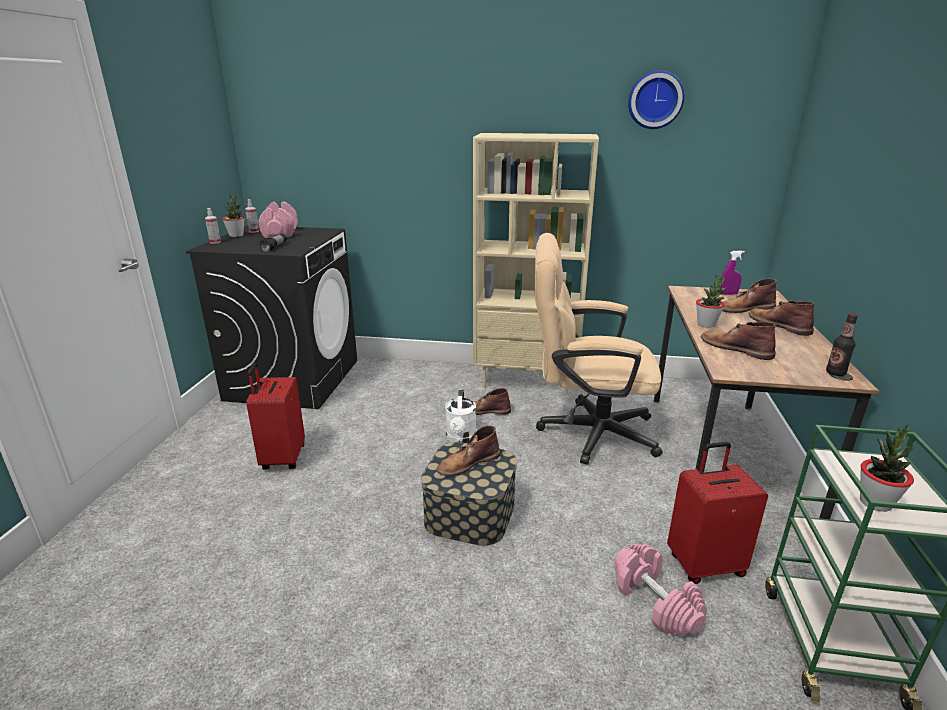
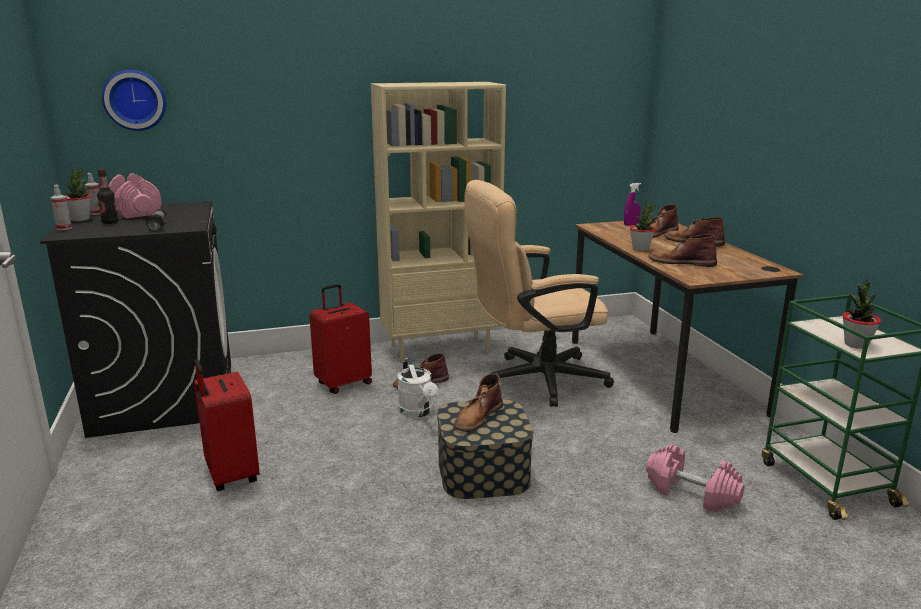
camera: 25 degrees left, 5 degrees down
(655, 100) = (536, 48): wall clock -> wall clock (135, 100)
(704, 564) = (707, 456): red suitcase -> red suitcase (343, 383)
(835, 373) = (766, 268): bottle -> bottle (110, 222)

